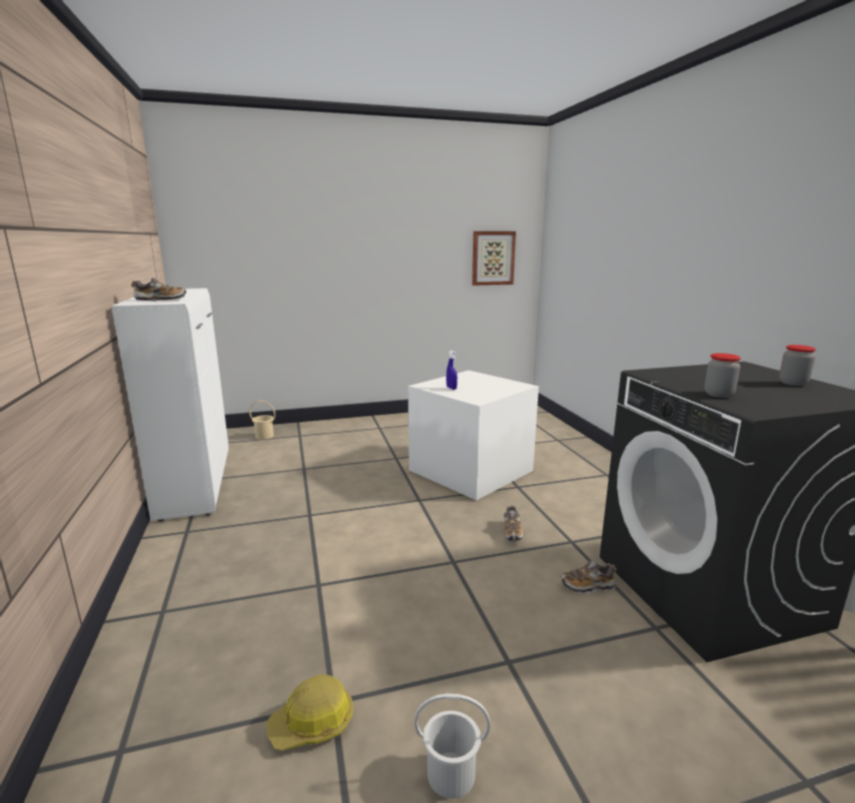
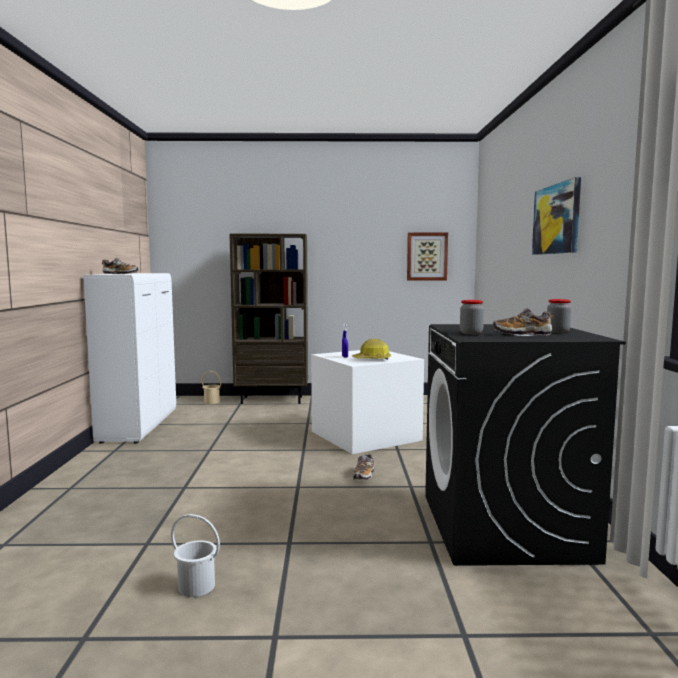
camera: 15 degrees right, 10 degrees down
(313, 723) = (126, 551): hard hat -> hard hat (372, 360)
(333, 426) = (272, 400): none -> brown bookcase
(587, 586) = (397, 512): shoe -> shoe (522, 334)
(710, 233) = (556, 219): none -> picture

